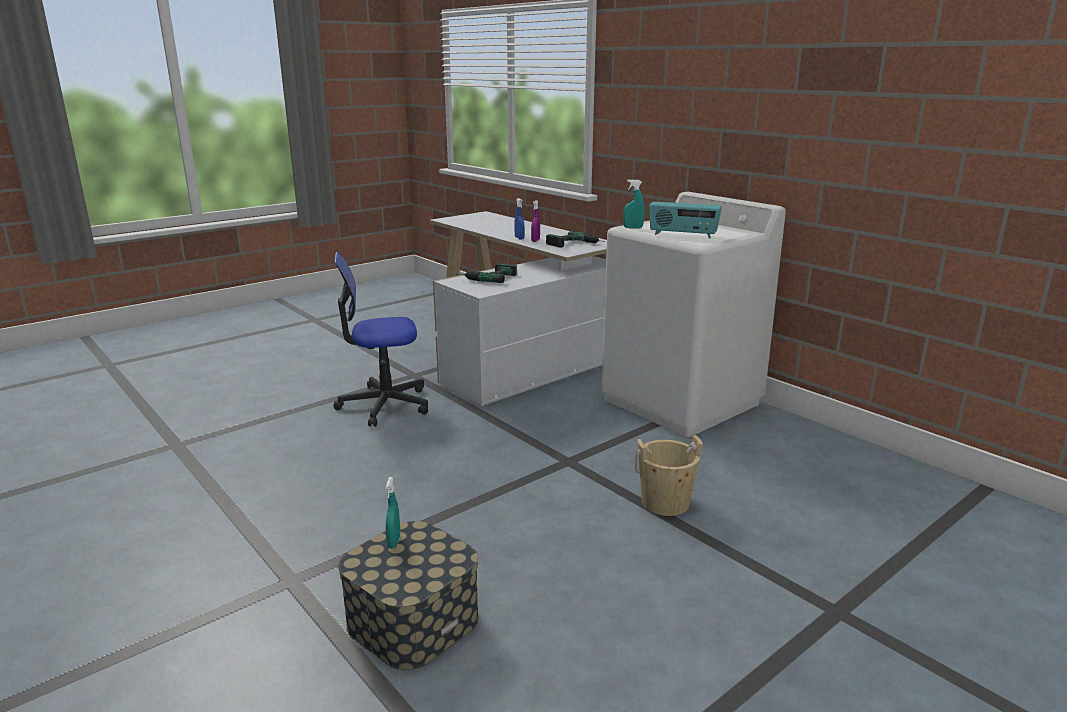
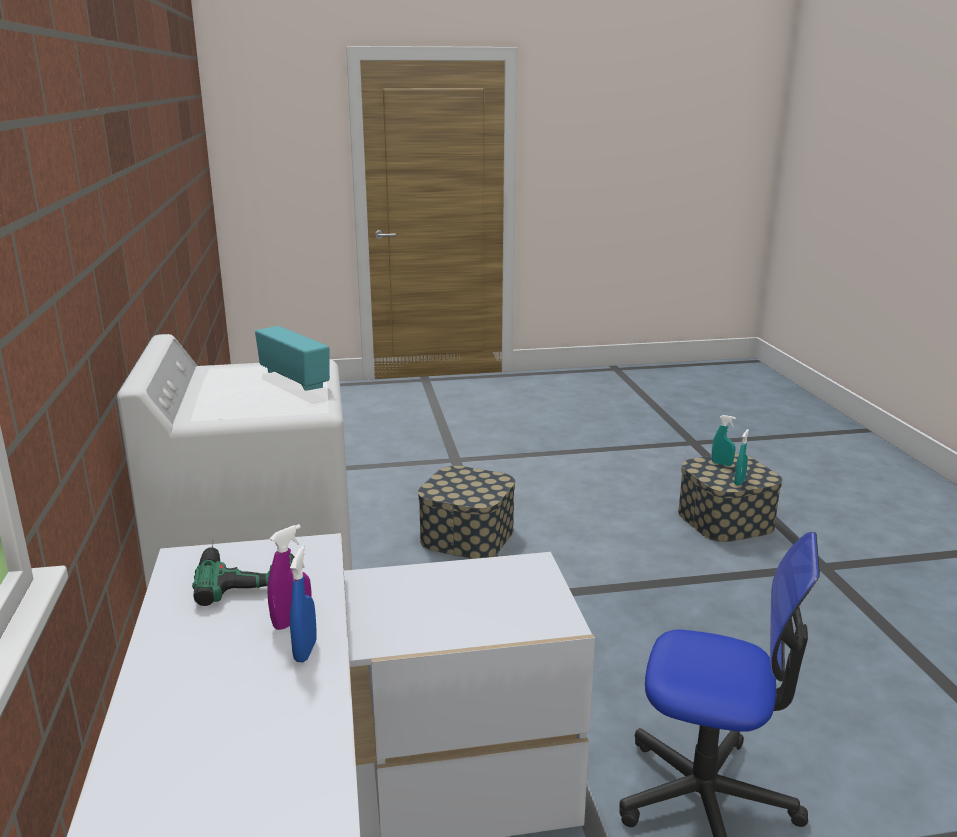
camera: 150 degrees left, 0 degrees up
(486, 277) = (479, 616): power drill -> none
(633, 228) = (312, 406): turquoise spray bottle -> turquoise spray bottle (721, 464)
(665, 503) = (467, 535): beige bucket -> storage box

